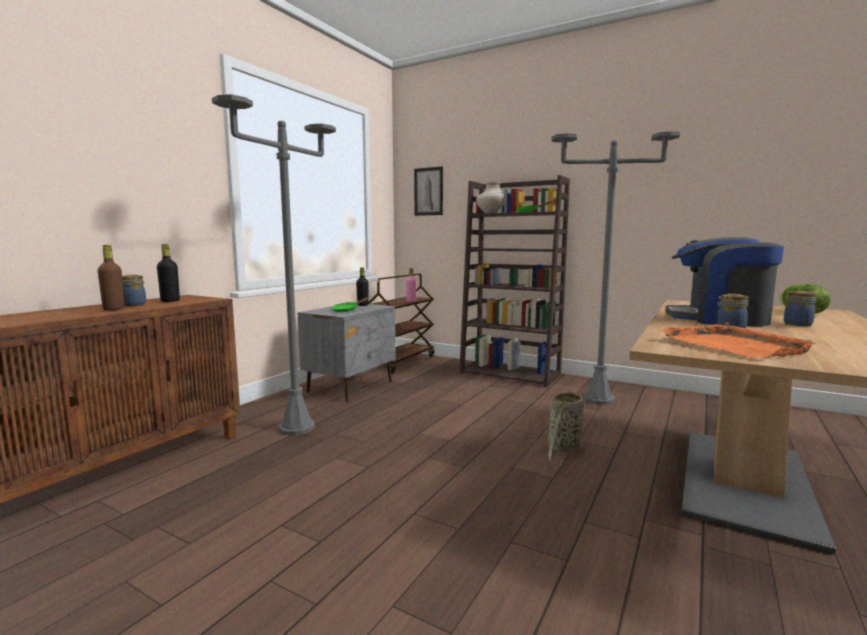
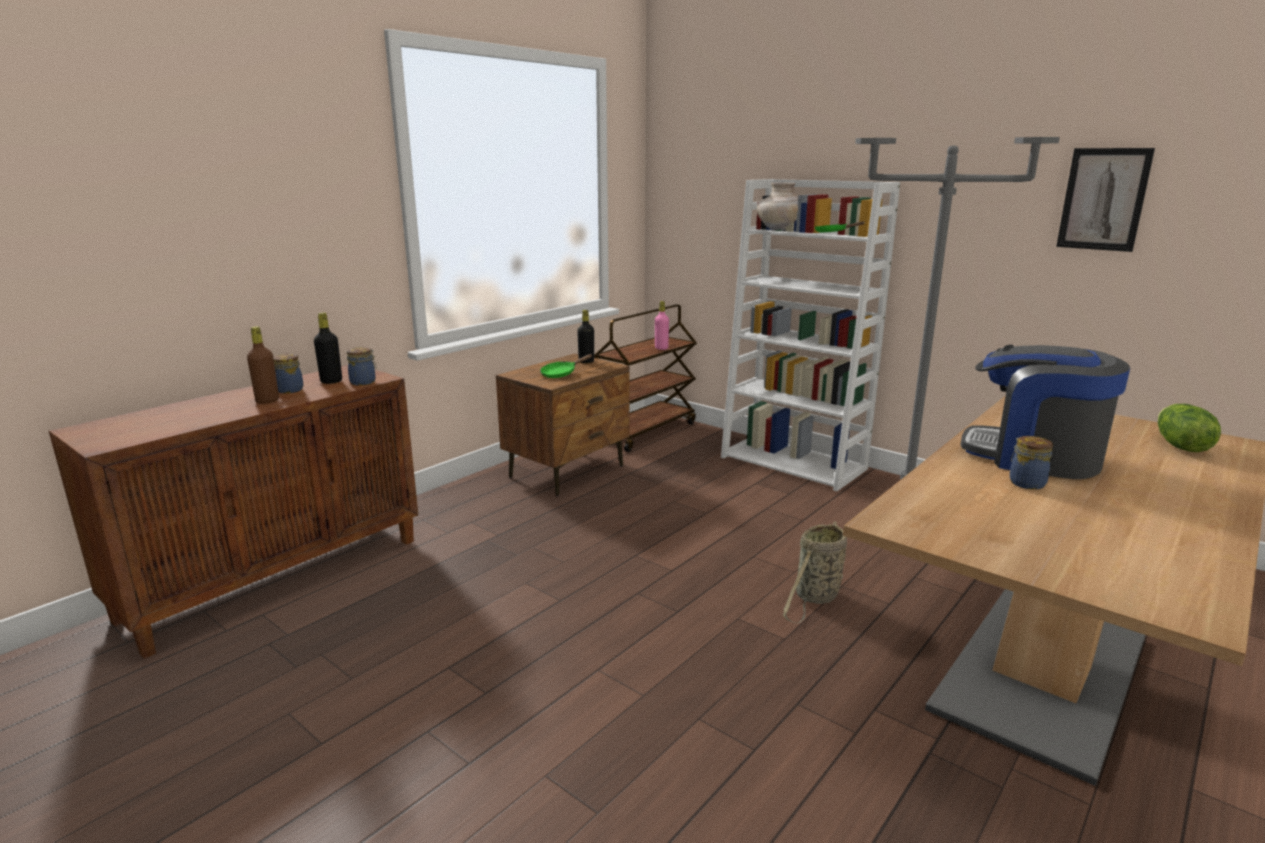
camera: 10 degrees right, 10 degrees up
(296, 428) = (487, 534): grey floor lamp -> none
(351, 386) = (568, 471): grey nightstand -> brown nightstand
(428, 191) = (694, 182): picture -> picture (1103, 199)
(511, 373) = (794, 463): brown bookcase -> white bookcase
(734, 345) = (991, 525): orange tray -> none
(797, 324) = (1139, 477): jar -> jar (364, 382)

